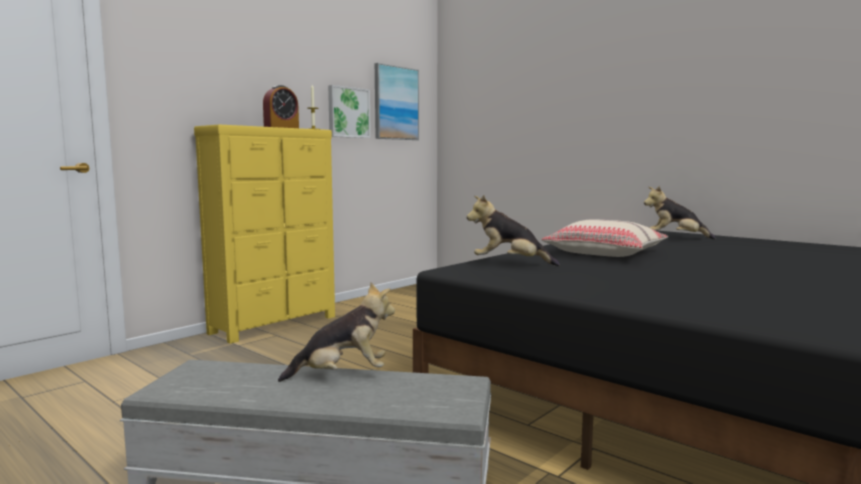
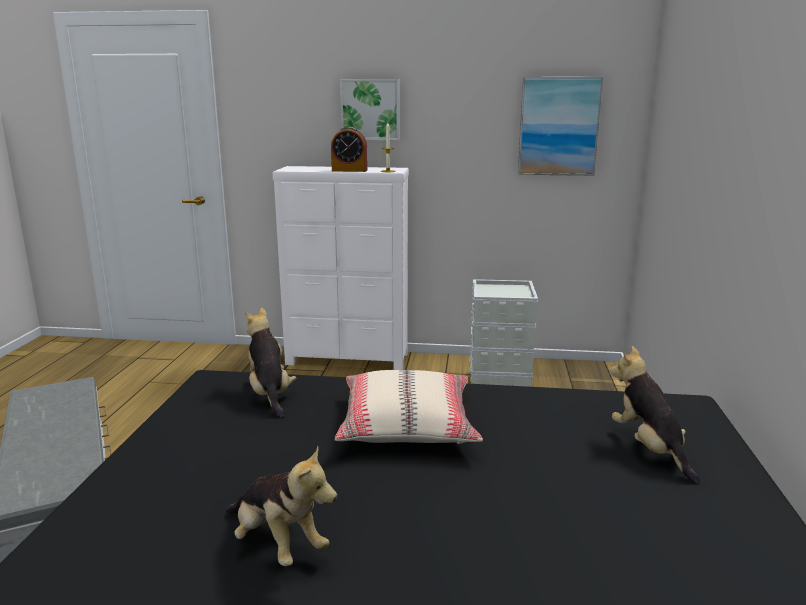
camera: 55 degrees right, 10 degrees up
(275, 325) = (347, 359): yellow dresser -> white dresser
(342, 375) = (76, 433): plush toy -> plush toy (277, 544)
(348, 112) = (475, 143): picture -> picture (370, 109)
(410, 303) = (499, 383): none -> grey storage box

